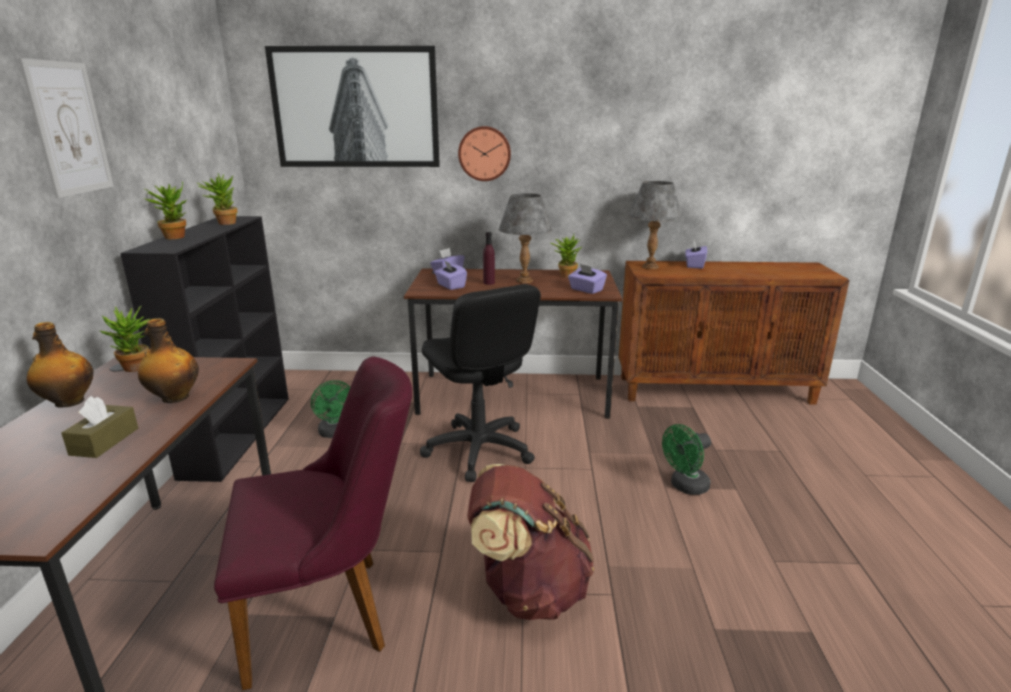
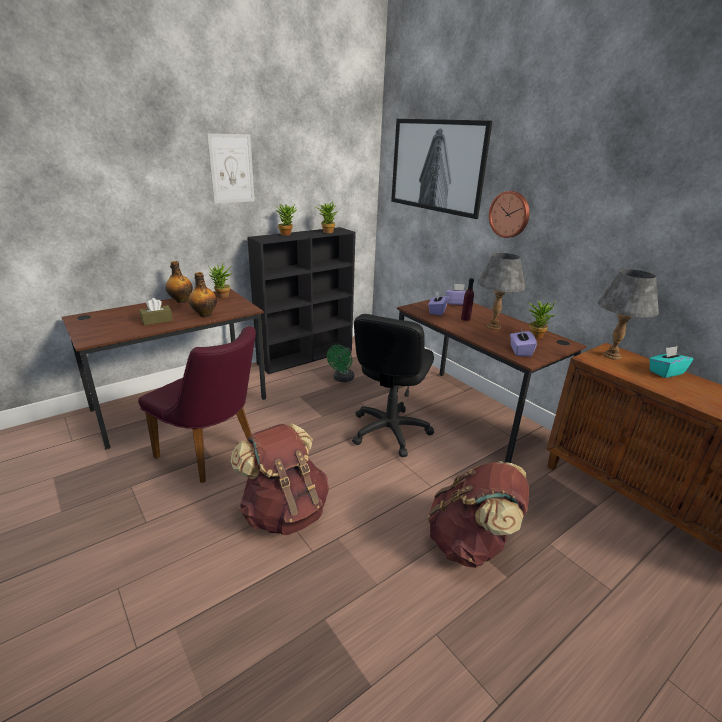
camera: 50 degrees right, 5 degrees up
(685, 487) = (471, 544): green fan -> brown backpack
(694, 265) = (665, 372): purple tissue box -> turquoise tissue box

